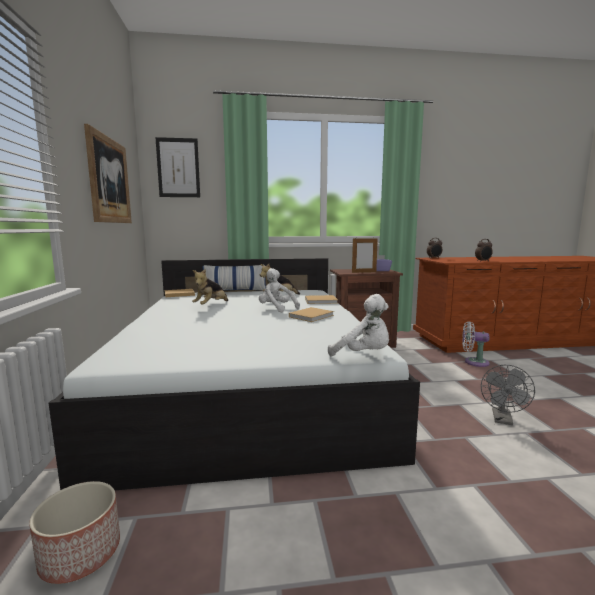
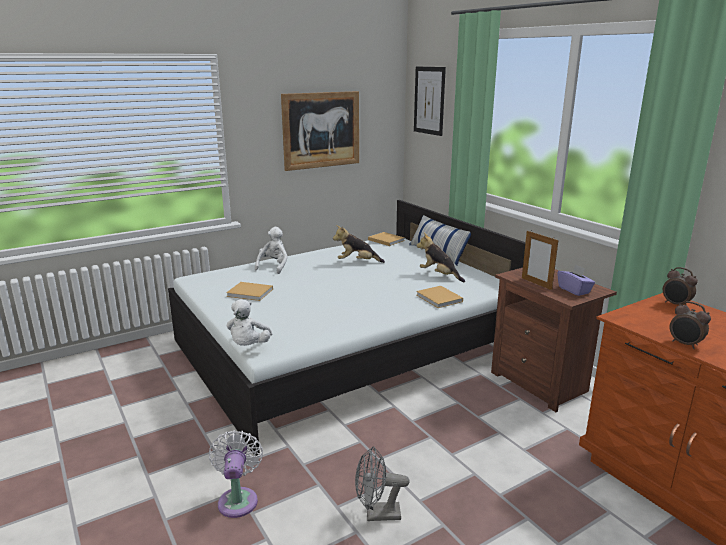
camera: 65 degrees right, 10 degrees up
(80, 553) = (137, 363): planter -> none
(276, 309) = (377, 287): white plush toy -> white plush toy (274, 266)
(312, 316) = (362, 307): beige book -> beige book (251, 293)
(473, 362) = (574, 491): white fan -> white fan (238, 499)

